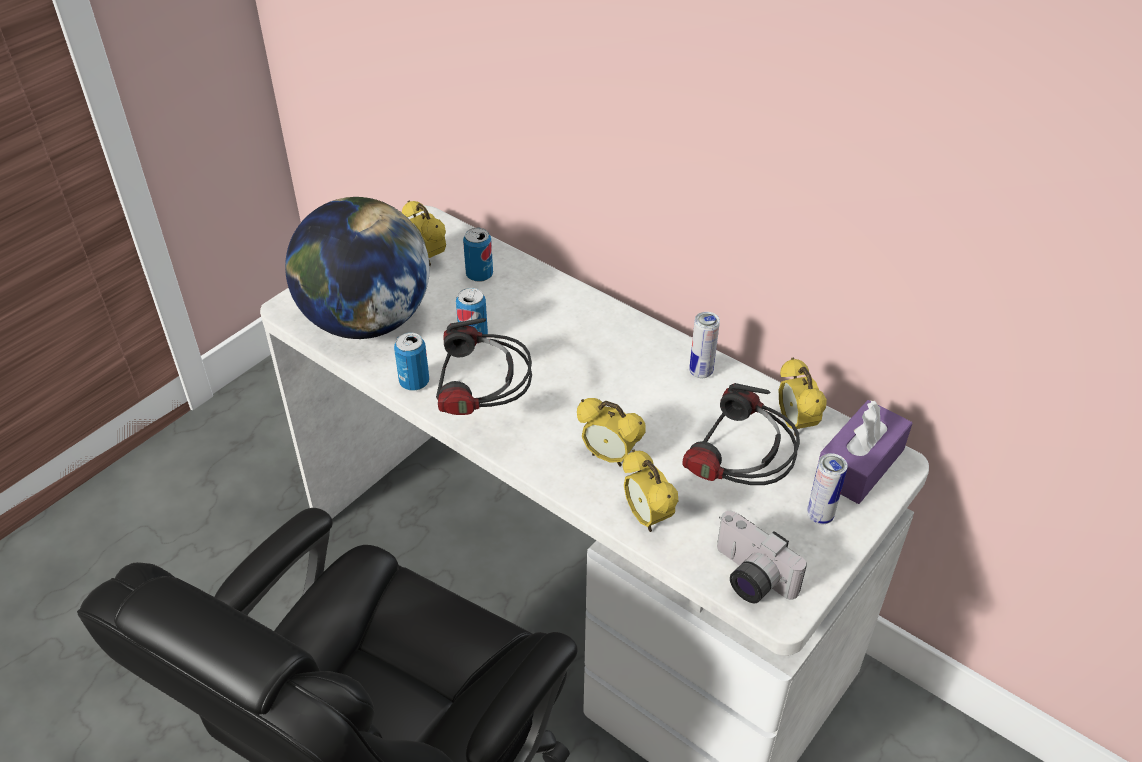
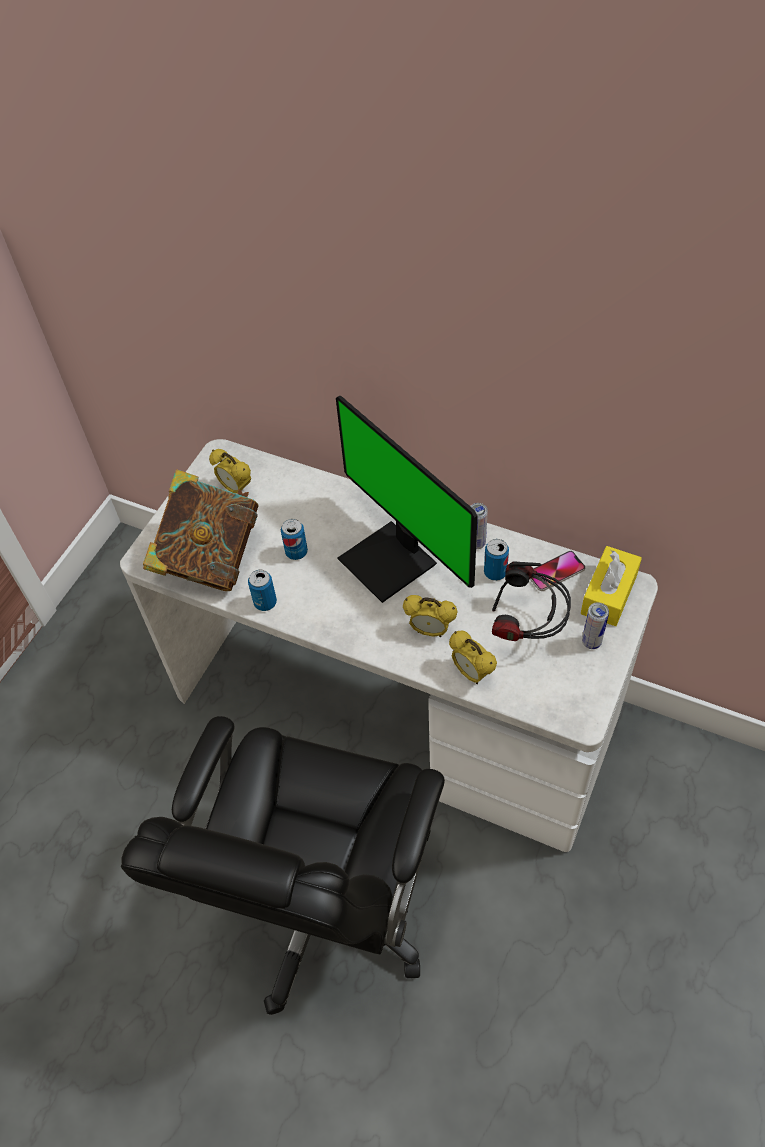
camera: 10 degrees left, 10 degrees up
(366, 321) = (209, 558): globe -> book
(479, 275) = (282, 495): can -> can (495, 572)
(484, 411) = (326, 615): headphones -> none
(587, 369) = (391, 561): none -> monitor
(748, 578) = (554, 702): camera -> none
(795, 424) = (556, 572): alarm clock -> phone
(859, 464) = (609, 594): purple tissue box -> yellow tissue box

